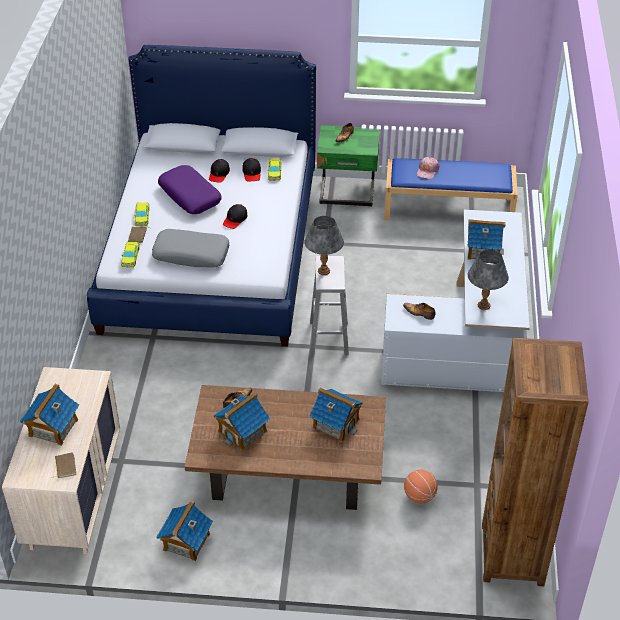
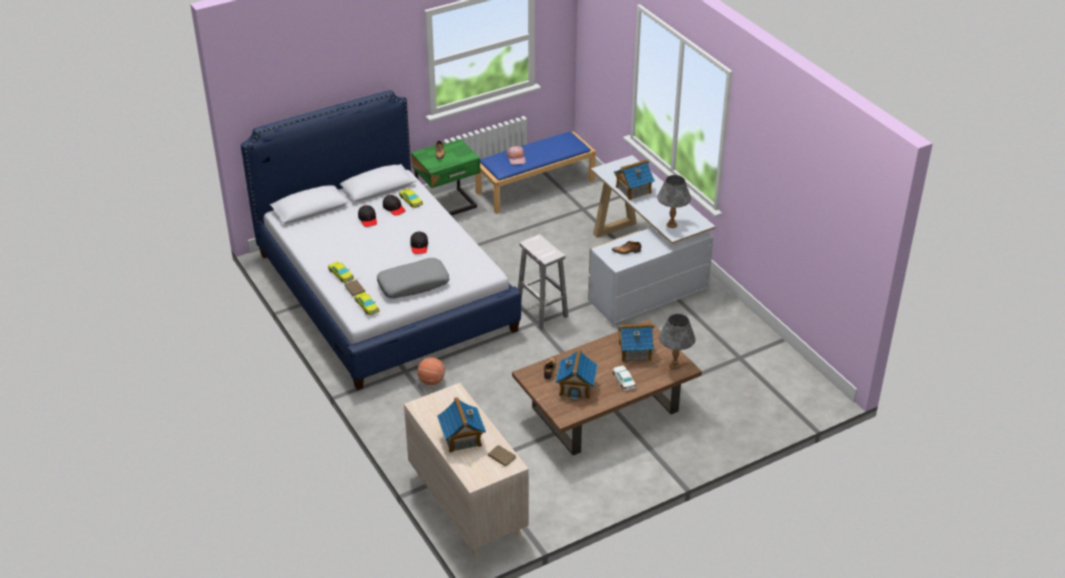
camera: 35 degrees left, 5 degrees down
(186, 542) = (584, 491): toy house -> none
(190, 196) = (363, 243): purple pillow -> none
(294, 448) = (624, 380): none -> white toy car
(324, 271) = (537, 250): grey table lamp -> grey table lamp (675, 365)
(419, 496) = (710, 382): basketball -> basketball (431, 381)
(512, 554) = (802, 387): brown bookcase -> none

